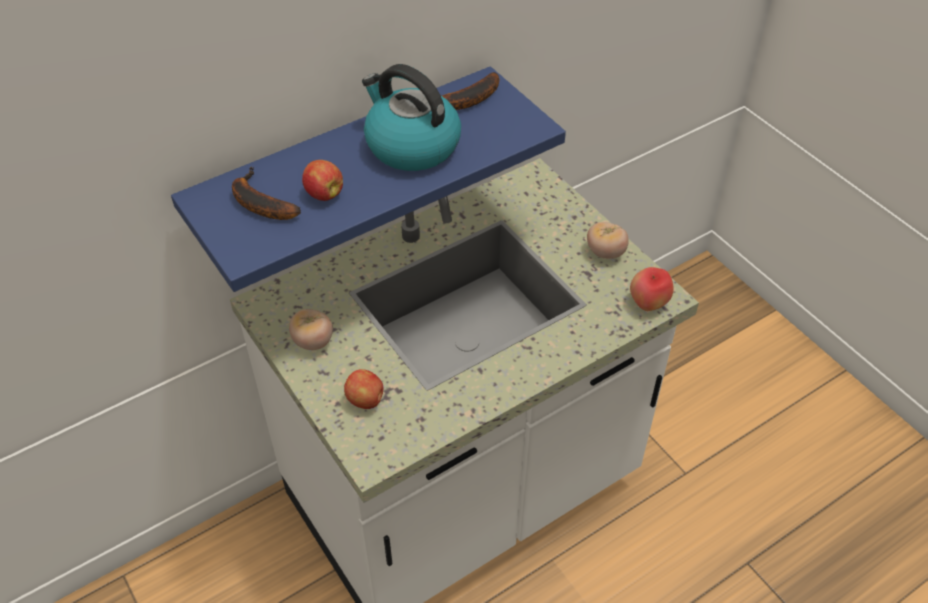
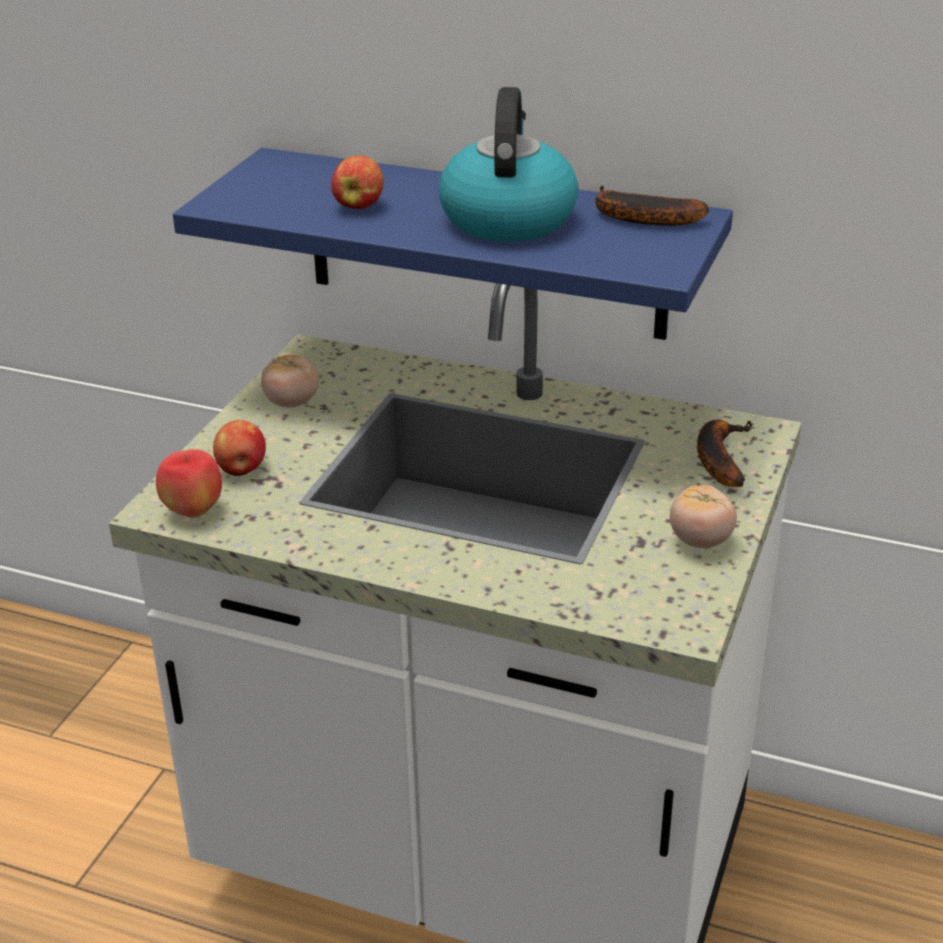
camera: 55 degrees right, 15 degrees down
(258, 203) = (300, 184): banana -> banana (718, 457)
(648, 304) = (650, 615): apple -> apple (193, 511)

